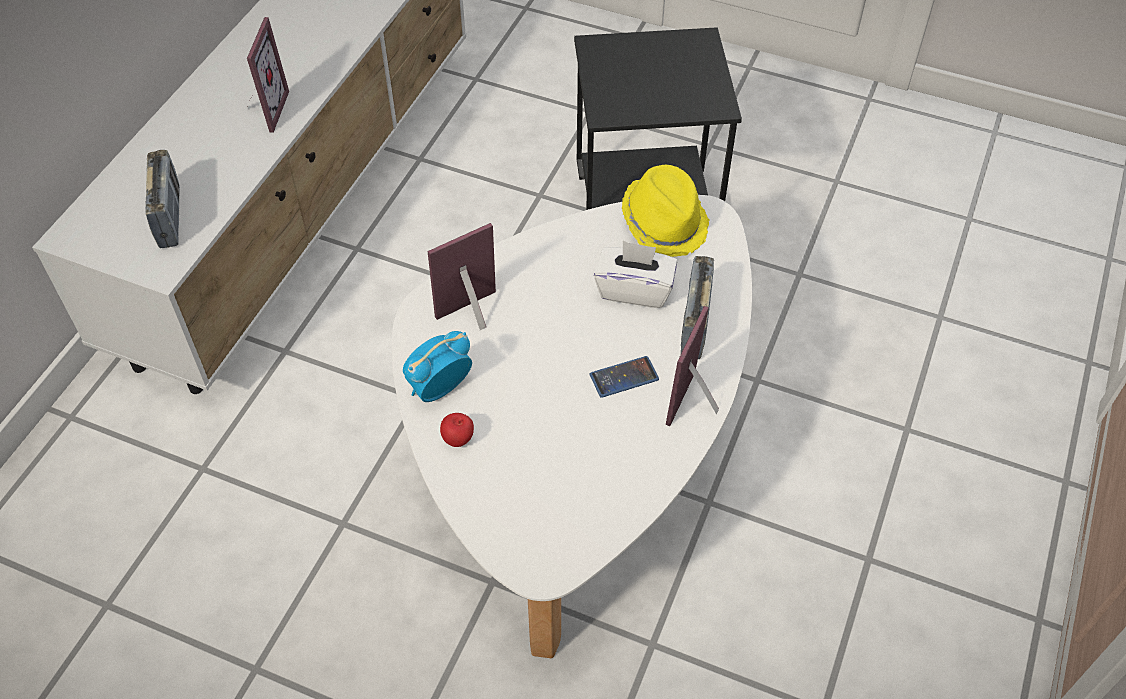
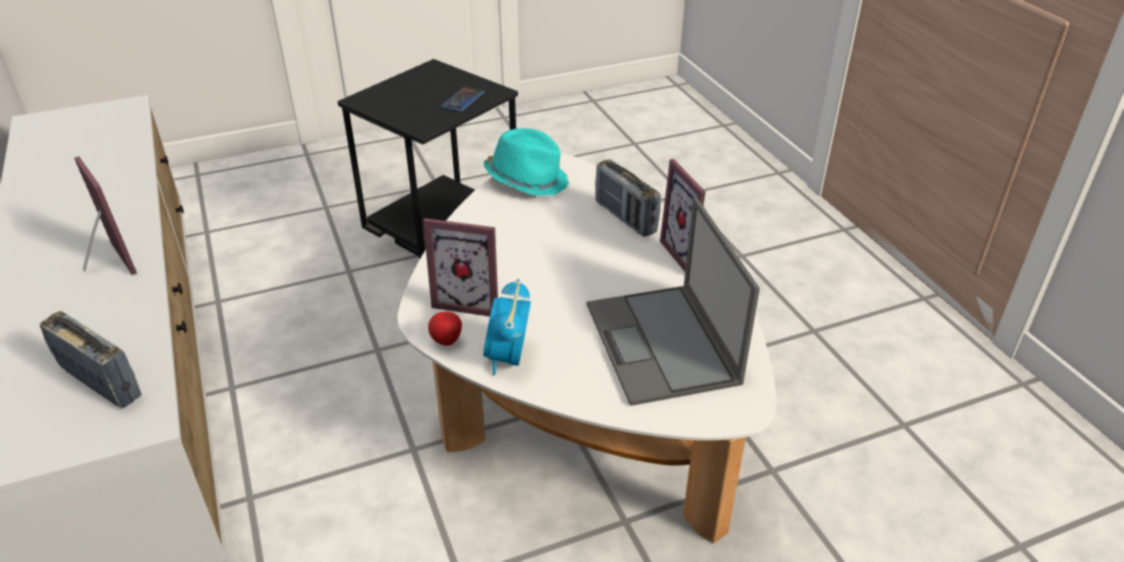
camera: 45 degrees left, 15 degrees down
(458, 440) = (569, 377): apple -> apple (446, 341)
(474, 316) = (470, 300): picture frame -> picture frame turned 90 degrees counterclockwise
(559, 469) = (662, 344): none -> laptop
(624, 377) = (625, 269): phone -> phone (463, 100)
(634, 289) = (560, 222): white tissue box -> none
(665, 223) = (527, 180): yellow hat -> turquoise hat

